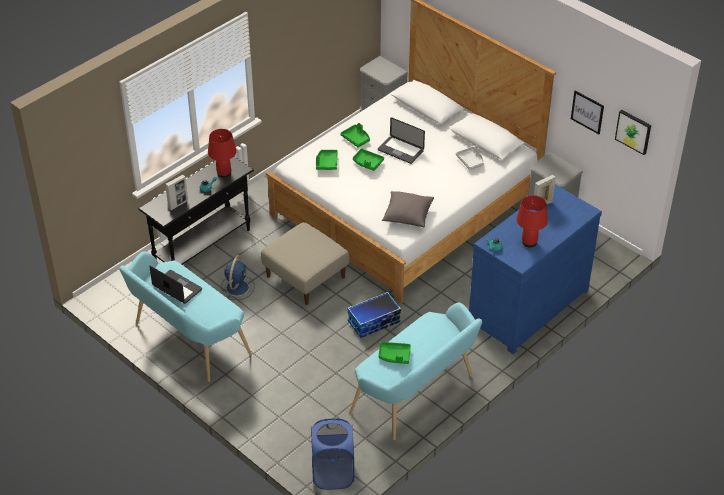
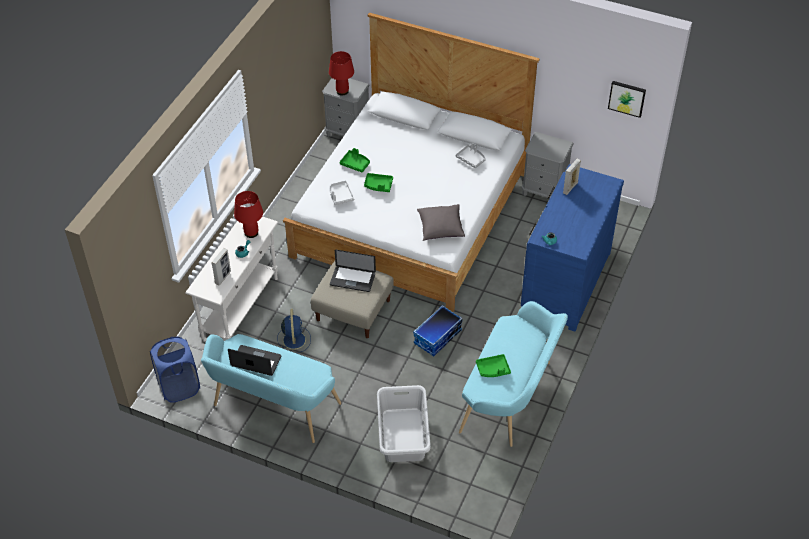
camera: 20 degrees left, 5 degrees up
(203, 247) = (240, 308): black console table -> white console table
(296, 399) = (404, 434): none -> grey laundry basket
(326, 163) = (340, 196): green tray -> white tray
(333, 474) = (473, 497): blue laundry basket -> blue laundry basket (179, 387)
(400, 150) = (402, 165): laptop -> laptop (352, 279)
(529, 242) = (577, 227): red table lamp -> red table lamp (342, 91)
(587, 112) = (575, 89): picture -> none

